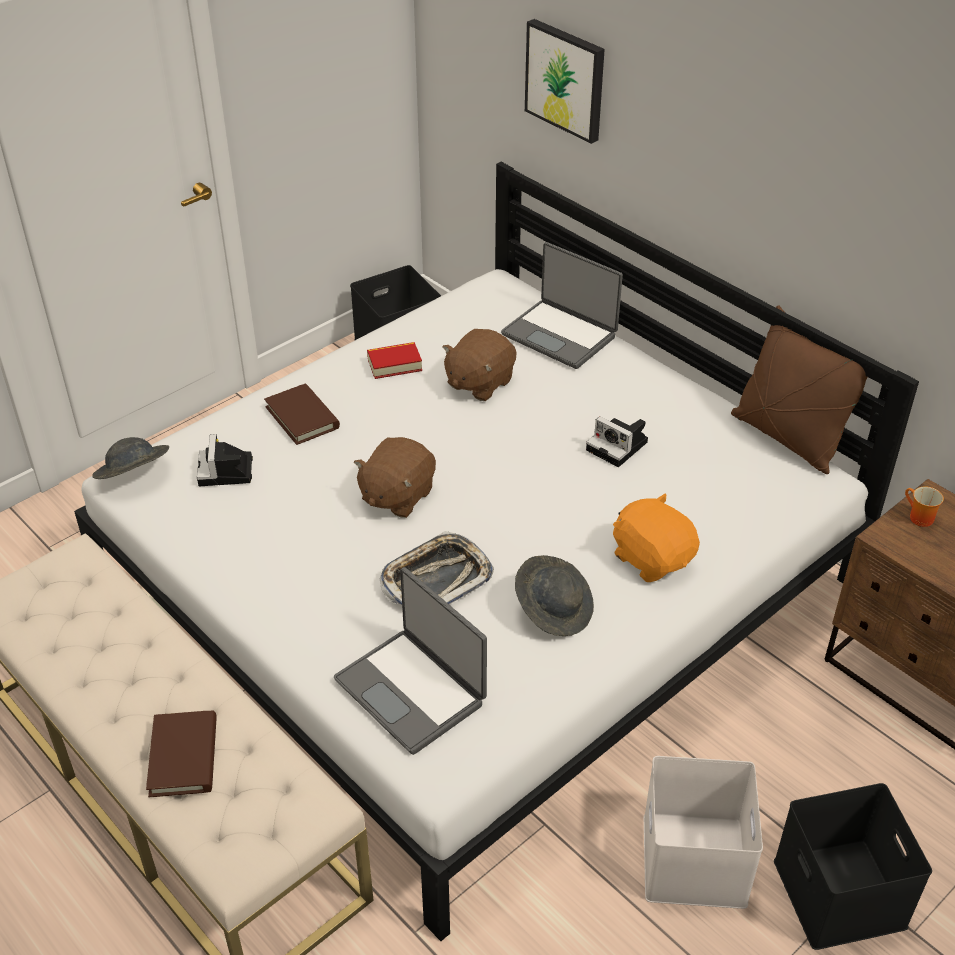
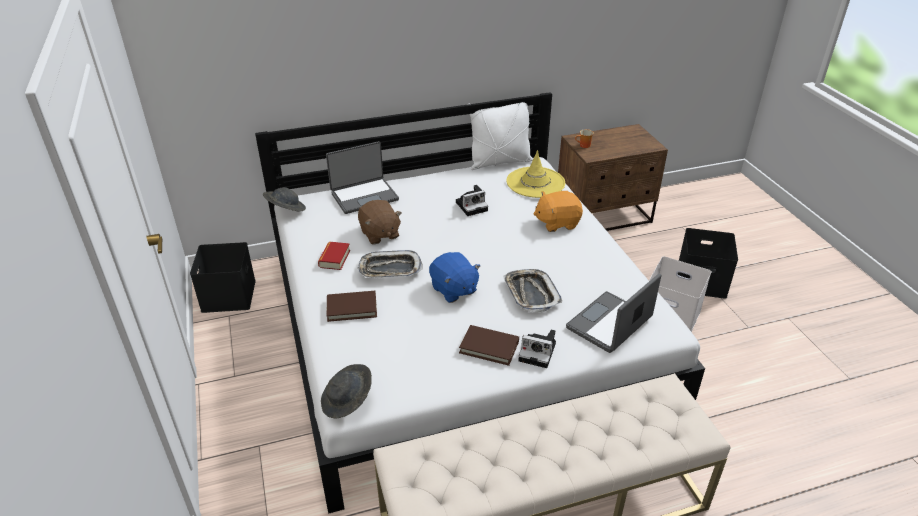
camera: 65 degrees left, 5 degrees down
(183, 757) = (613, 435): brown book -> brown book (489, 347)
(226, 472) = (380, 354): camera -> camera (539, 352)
(396, 496) = (453, 290): brown plush toy -> blue plush toy
(403, 420) = (390, 269): none -> tray
(412, 690) = (610, 324): laptop -> laptop turned 150 degrees clockwise
(554, 609) = (575, 261): grey hat -> grey hat (285, 210)
(566, 79) = (292, 55): picture -> none
(753, 497) = (535, 182): none -> yellow hat
(787, 438) = (499, 162): brown pillow -> white pillow

